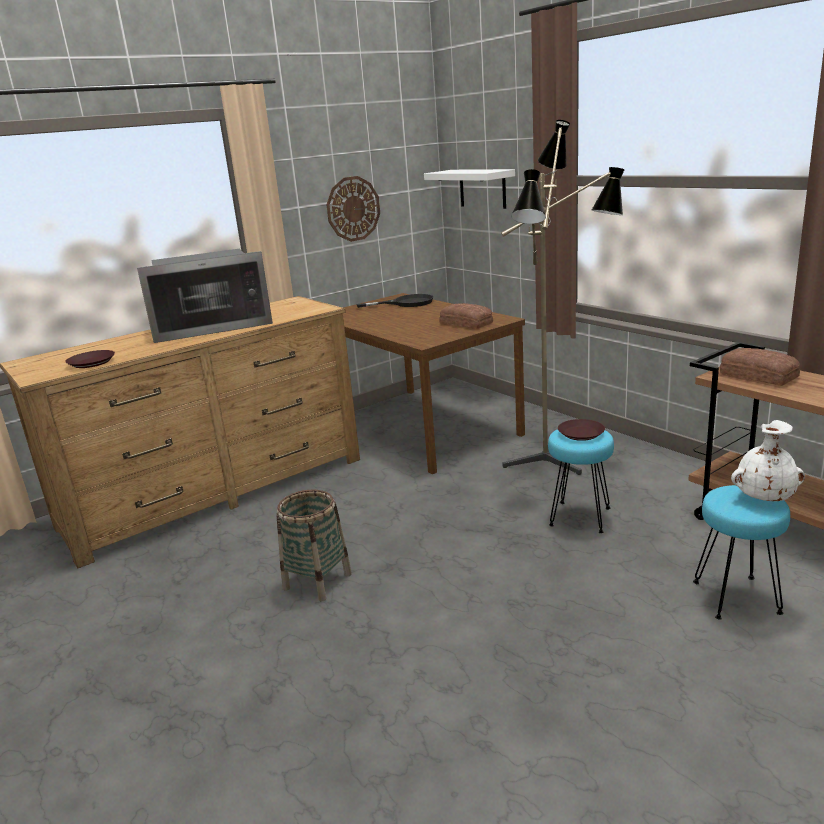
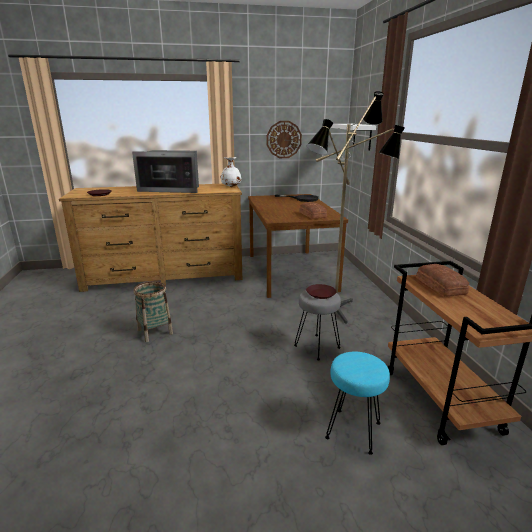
camera: 25 degrees right, 0 degrees up
(580, 517) = (316, 347): turquoise stool -> grey stool
(764, 498) = (373, 368): white vase -> white vase (231, 187)

